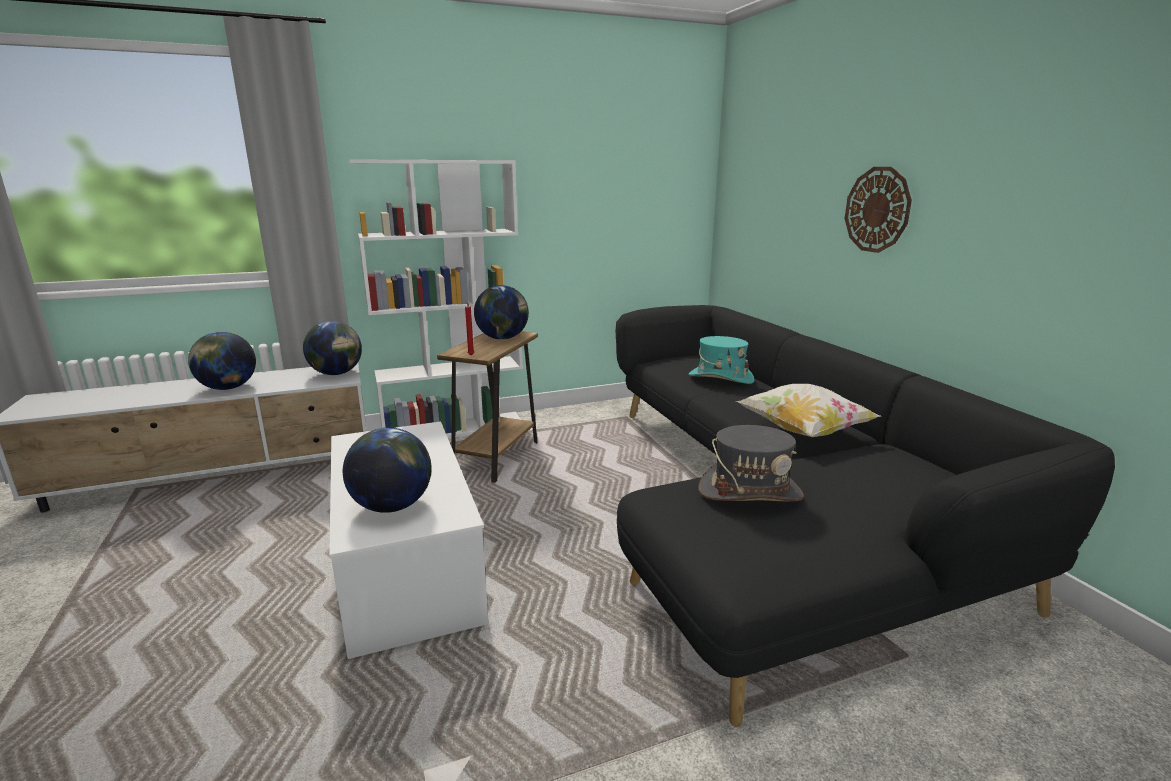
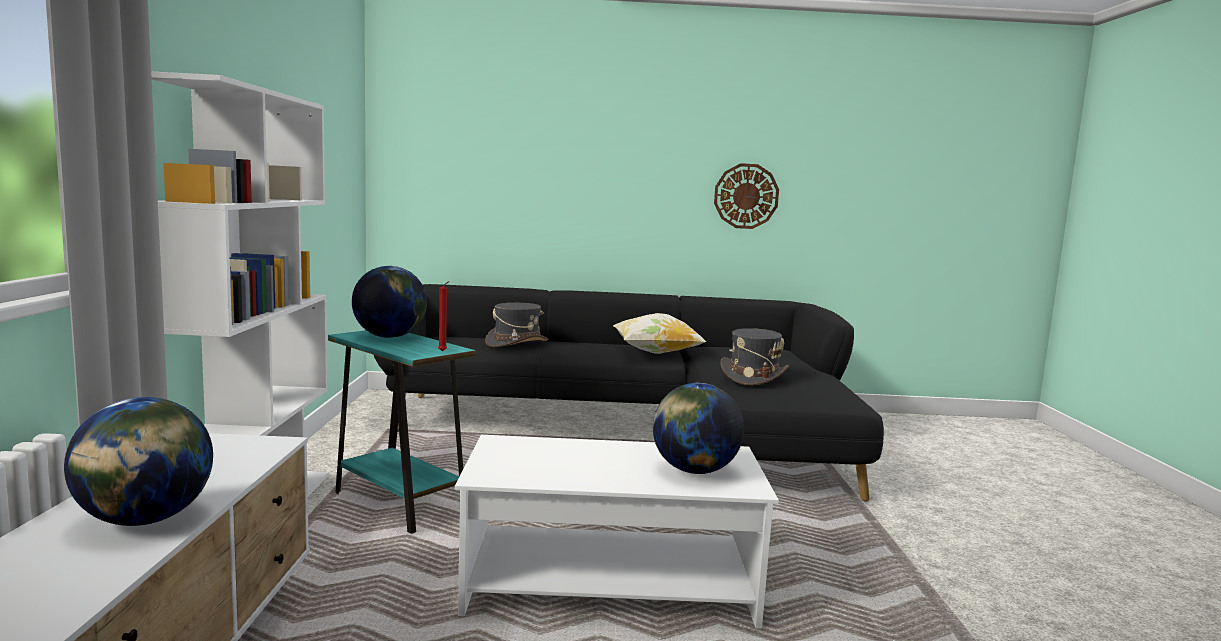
camera: 70 degrees left, 10 degrees down
(336, 373) = (228, 446): globe -> none
(496, 458) = (399, 504): brown side table -> turquoise side table
(720, 378) = (516, 343): turquoise hat -> grey hat
(877, 210) = (606, 180): wall clock -> wall clock (746, 196)

